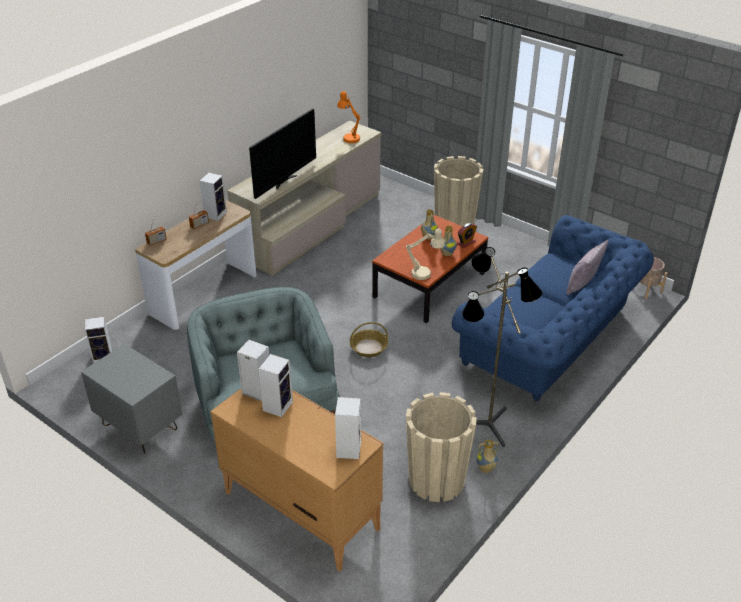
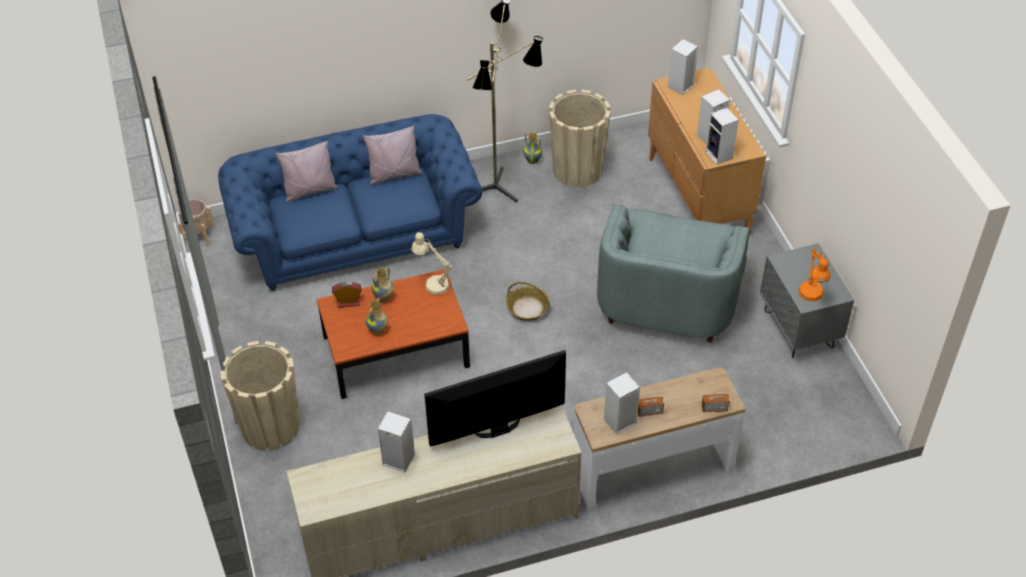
camera: 145 degrees left, 10 degrees up
(104, 357) = (805, 433): speaker -> speaker (397, 460)
(349, 137) = (340, 481): orange table lamp -> orange table lamp (811, 296)
(540, 322) = (394, 175): none -> purple pillow

